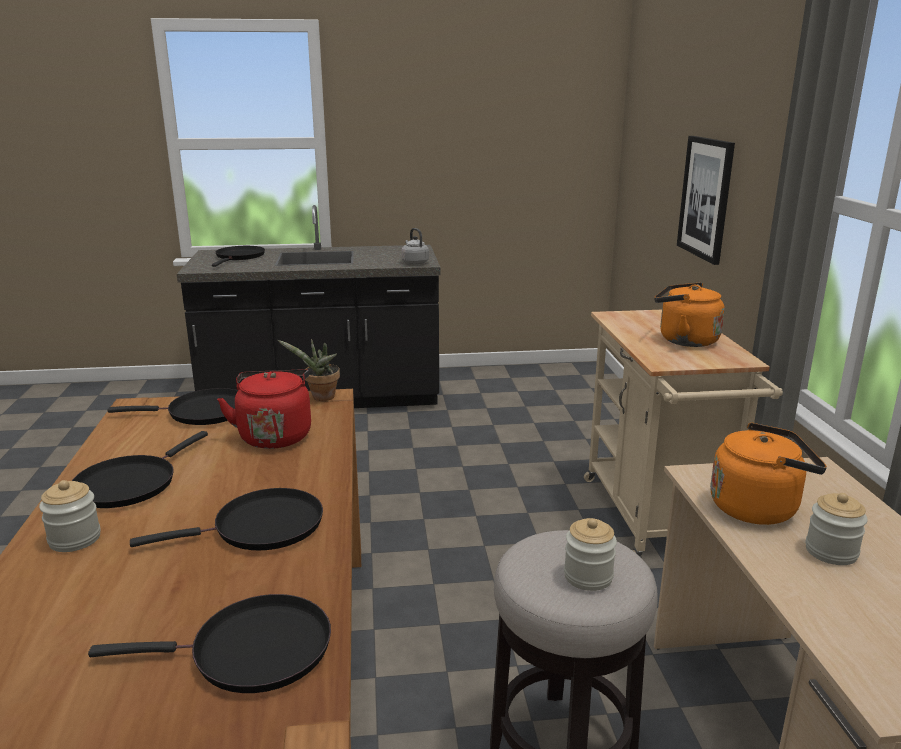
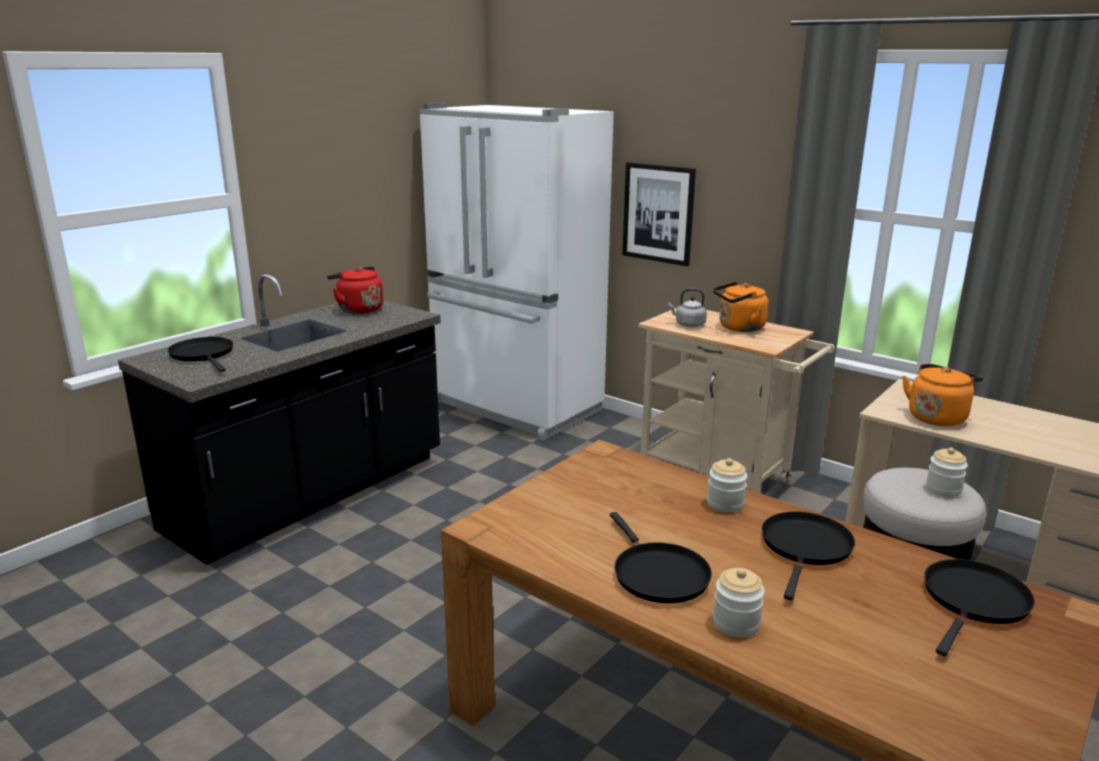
camera: 45 degrees left, 0 degrees up
(203, 412) = (550, 504): black frying pan -> none
(275, 435) = (647, 494): red kettle -> red kettle (358, 309)
(320, 398) = (599, 455): potted plant -> none
(414, 262) = (406, 316): grey kettle -> grey kettle (688, 325)
(572, 392) = (515, 407): none -> white fridge
(831, 552) = (999, 424): jar -> jar (725, 504)

